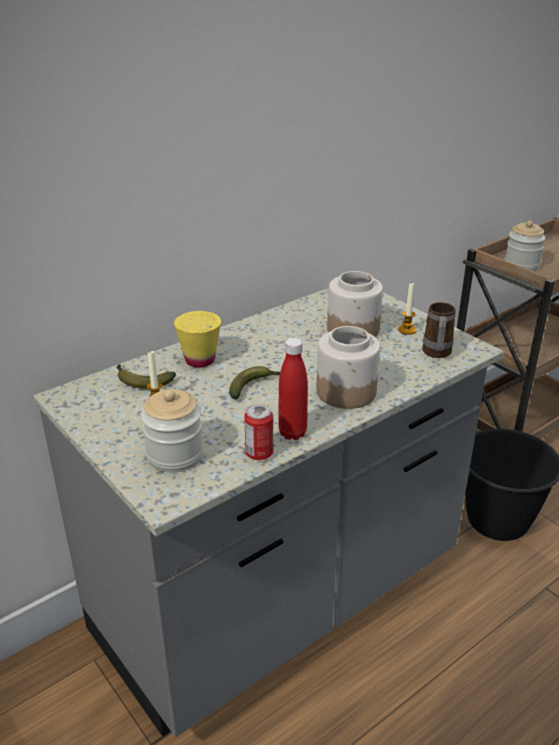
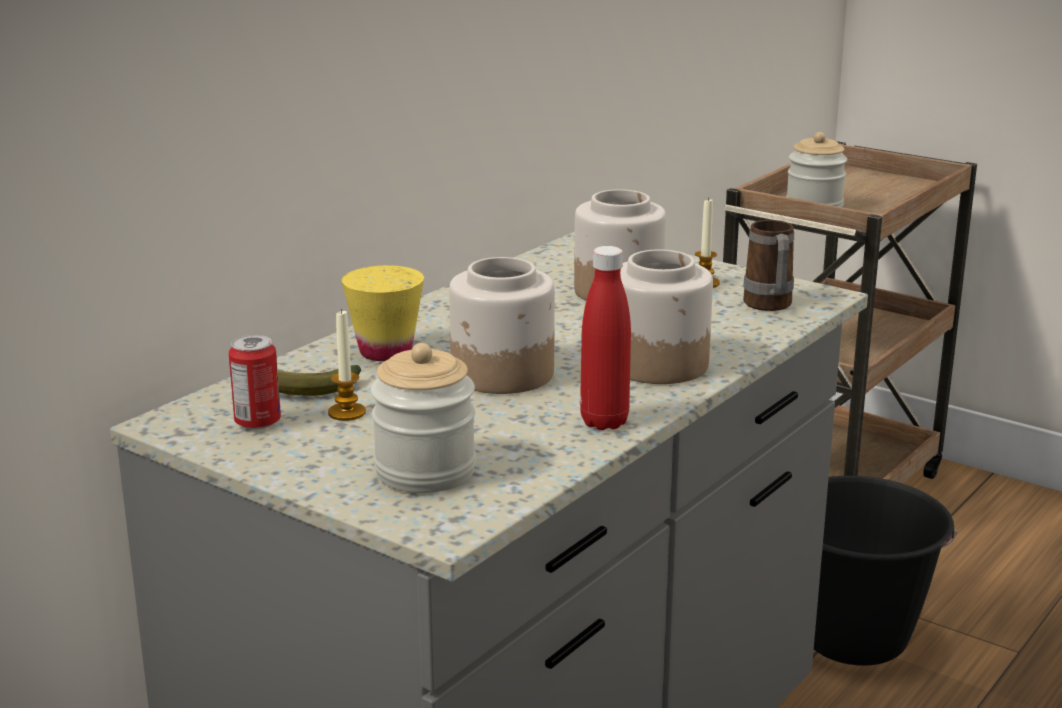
camera: 15 degrees left, 10 degrees down
(254, 387) = (502, 374): banana -> jar
(259, 454) = (566, 452): can -> can (258, 423)

